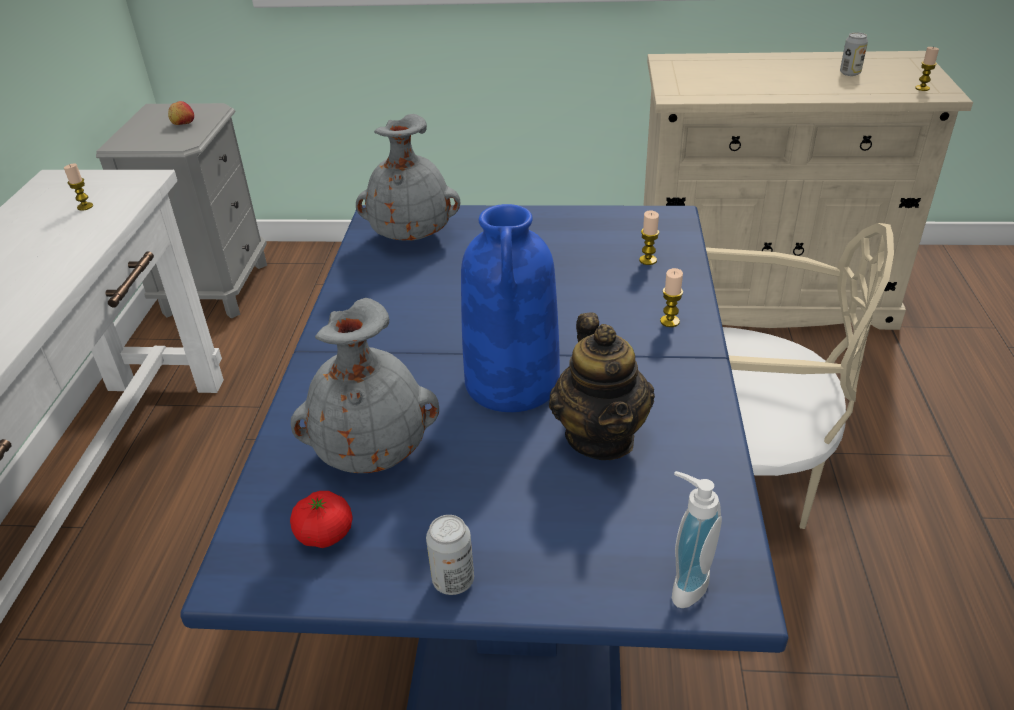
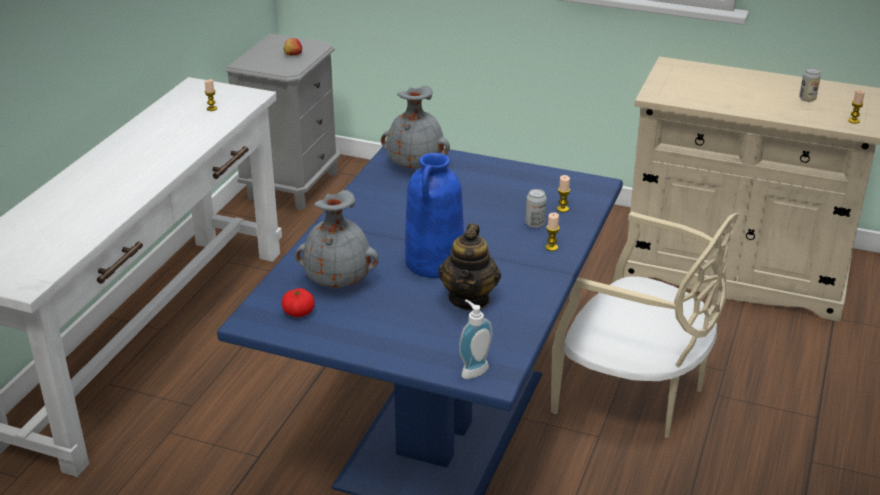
camera: 15 degrees right, 5 degrees down
(453, 580) = (355, 344): can -> can (535, 224)

